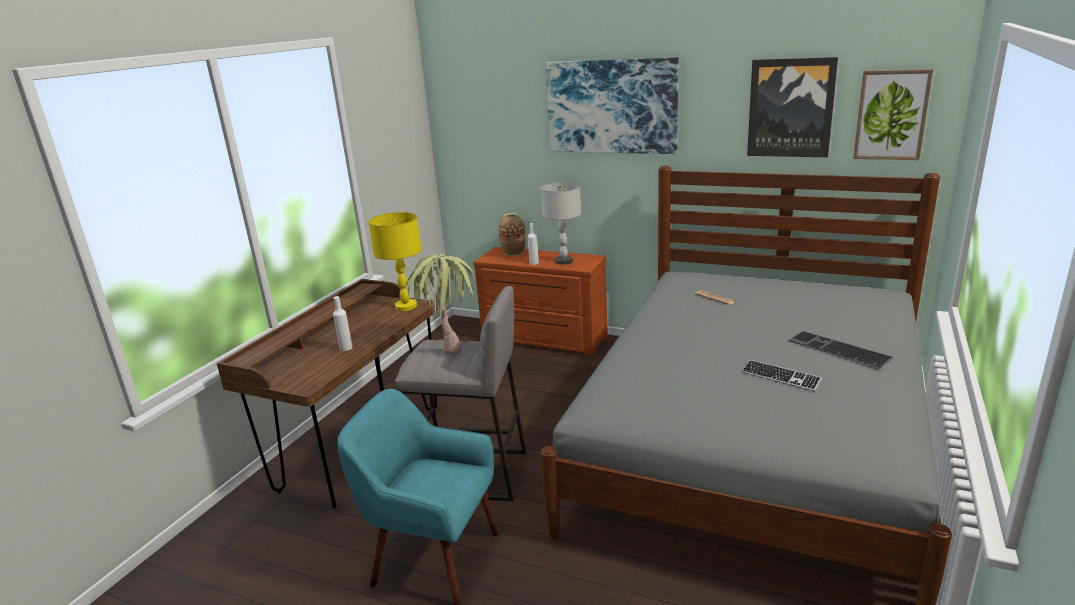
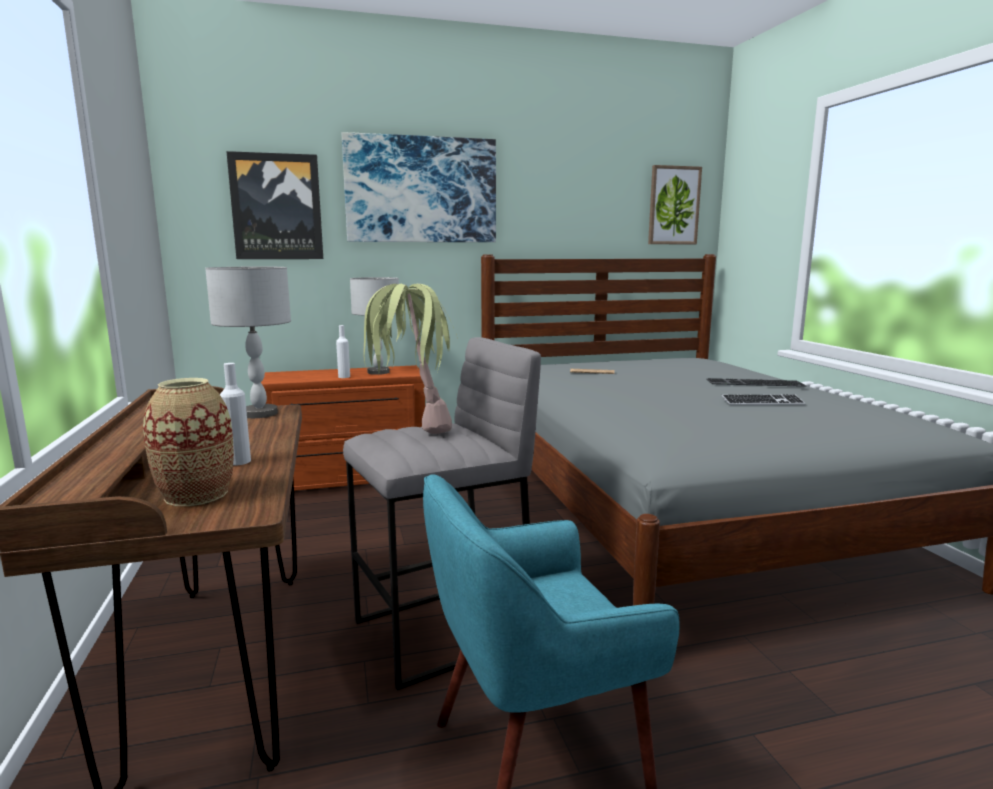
camera: 40 degrees left, 10 degrees down
(406, 306) = (260, 414): yellow table lamp -> grey table lamp
(513, 252) = (300, 373): vase -> vase (196, 494)
(790, 108) = (597, 197): picture -> picture (277, 207)

